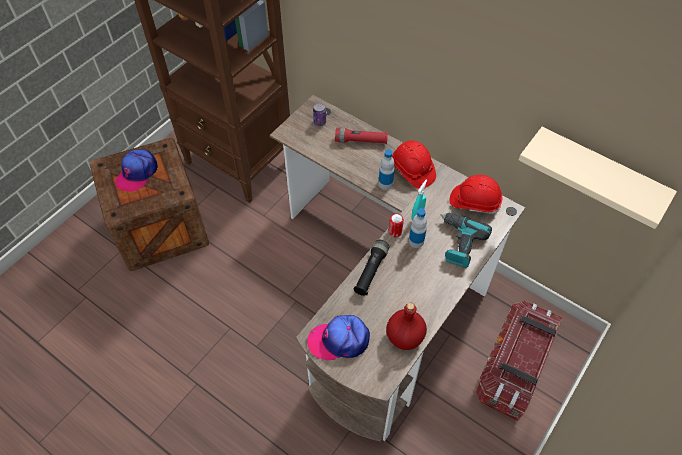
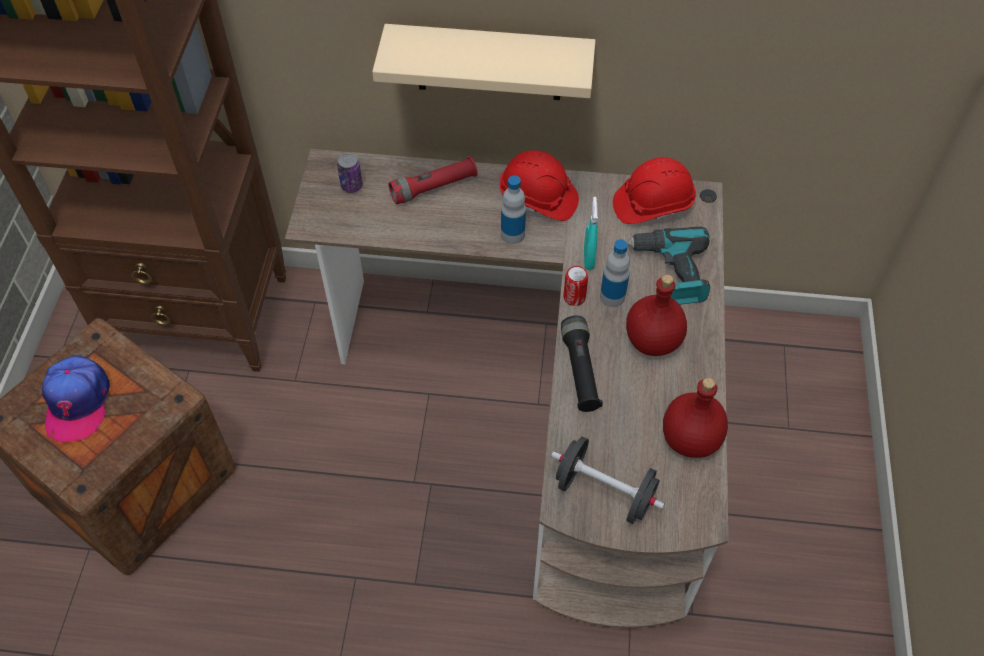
camera: 30 degrees left, 0 degrees up
(339, 340) = (604, 492): cap -> black dumbbell
(422, 275) = (654, 341): none -> red bottle
(513, 367) = (784, 421): storage box -> none
(598, 175) = (828, 87): beige shelf -> beige shelf (489, 62)

